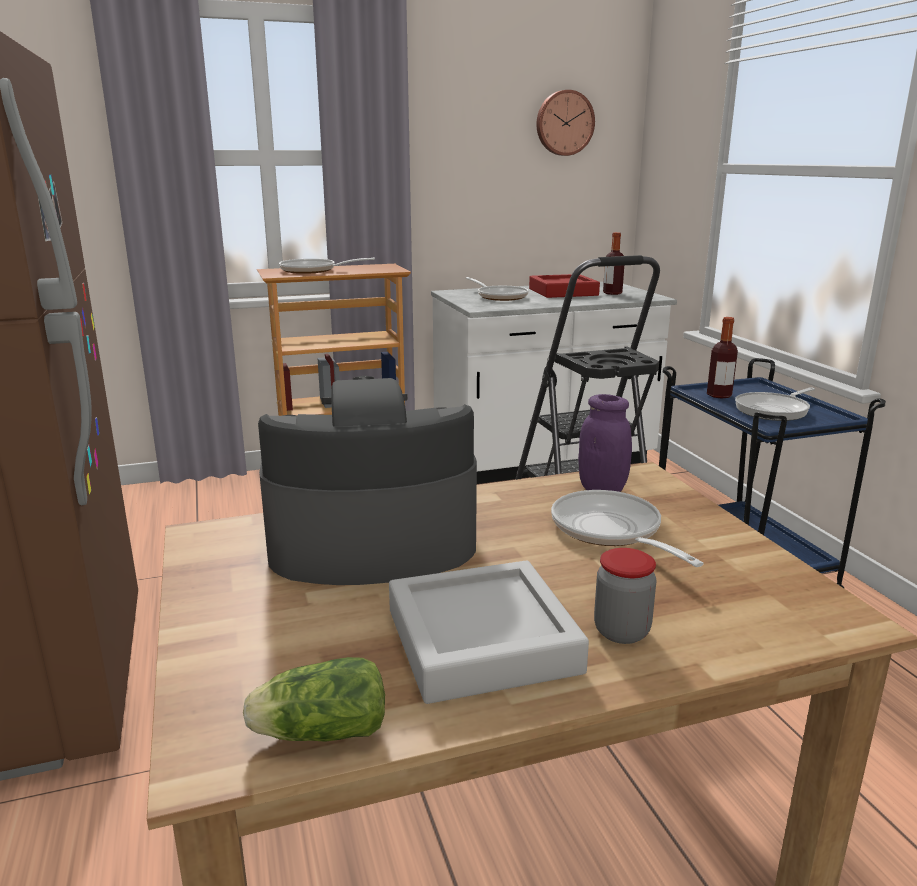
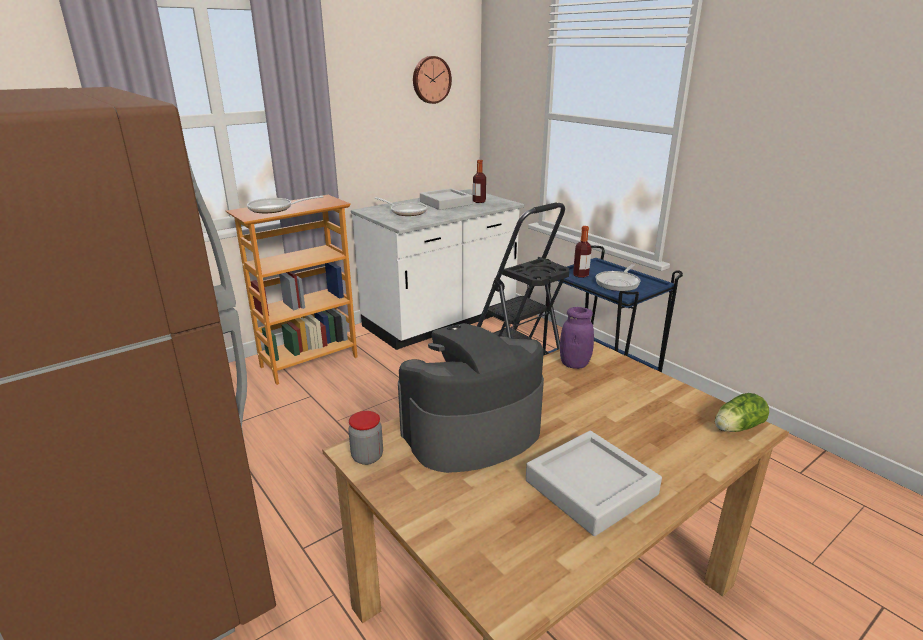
camera: 20 degrees left, 5 degrees up
(317, 732) = (552, 571): lettuce -> lettuce (735, 428)
(563, 292) = (445, 203): red tray -> grey tray
(610, 531) = (601, 395): frying pan -> none
(621, 631) = (656, 462): jar -> jar (367, 457)

